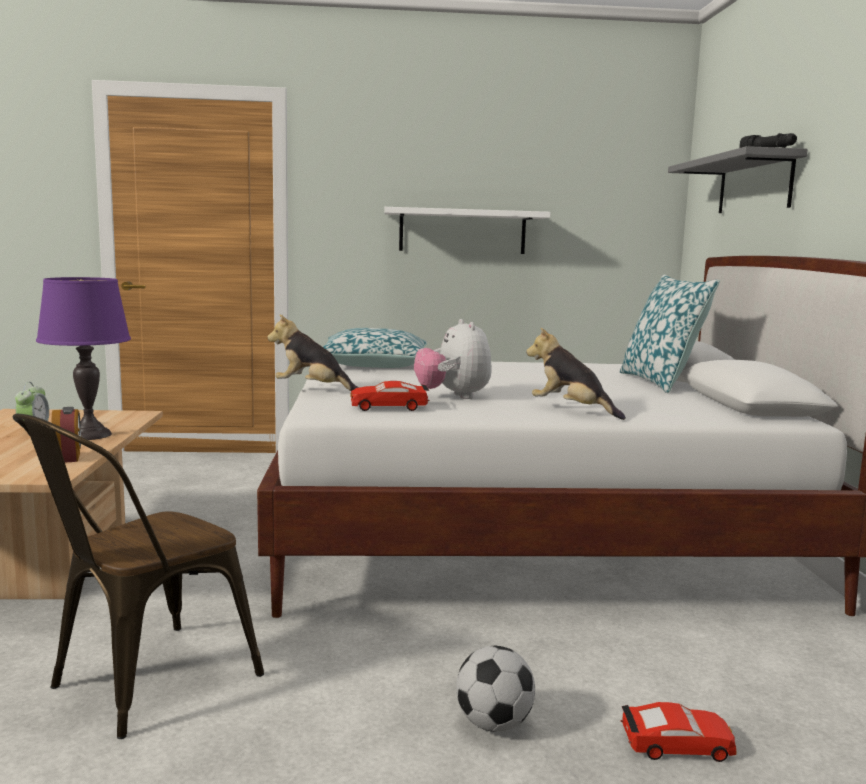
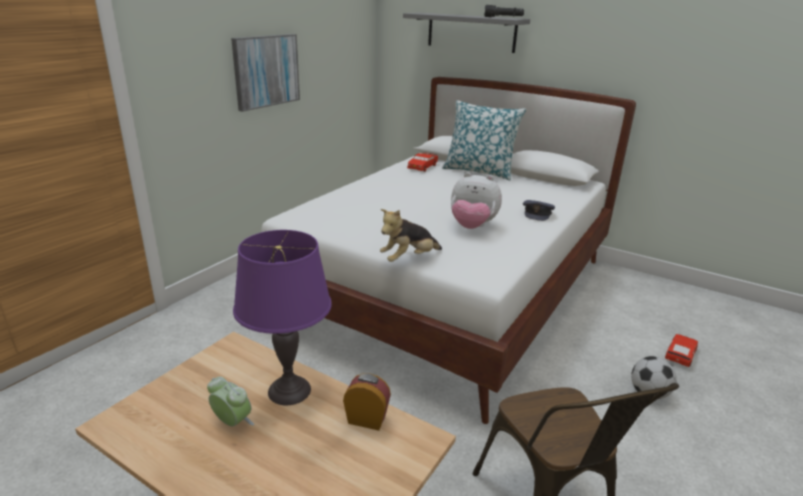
camera: 55 degrees left, 15 degrees up
(375, 364) = (332, 213): pillow -> none
(389, 407) = (490, 253): red toy car -> red toy car (422, 167)
(462, 231) = (266, 71): white shelf -> picture
(571, 410) = (537, 213): plush toy -> grey cap

